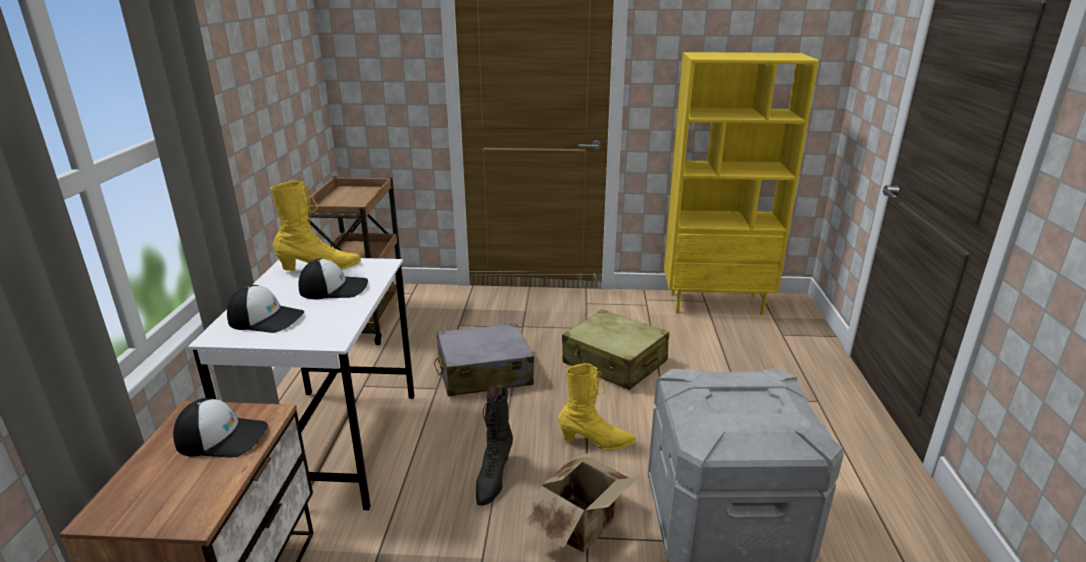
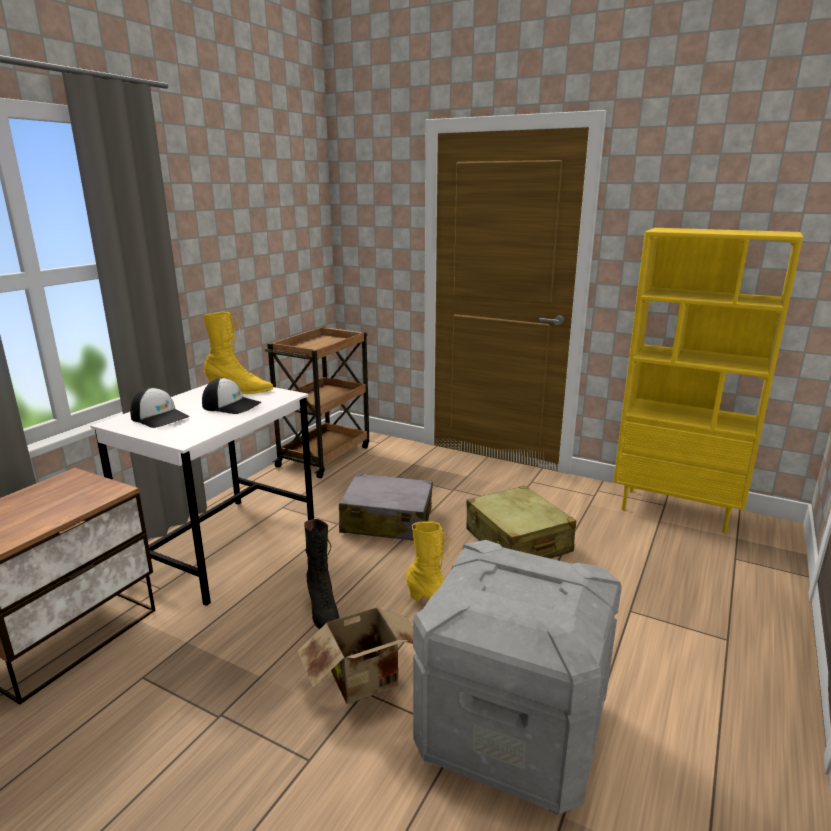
camera: 25 degrees right, 5 degrees down
(222, 437) = (69, 497): cap -> none
(493, 478) = (323, 612): black boot -> black boot turned 60 degrees counterclockwise

